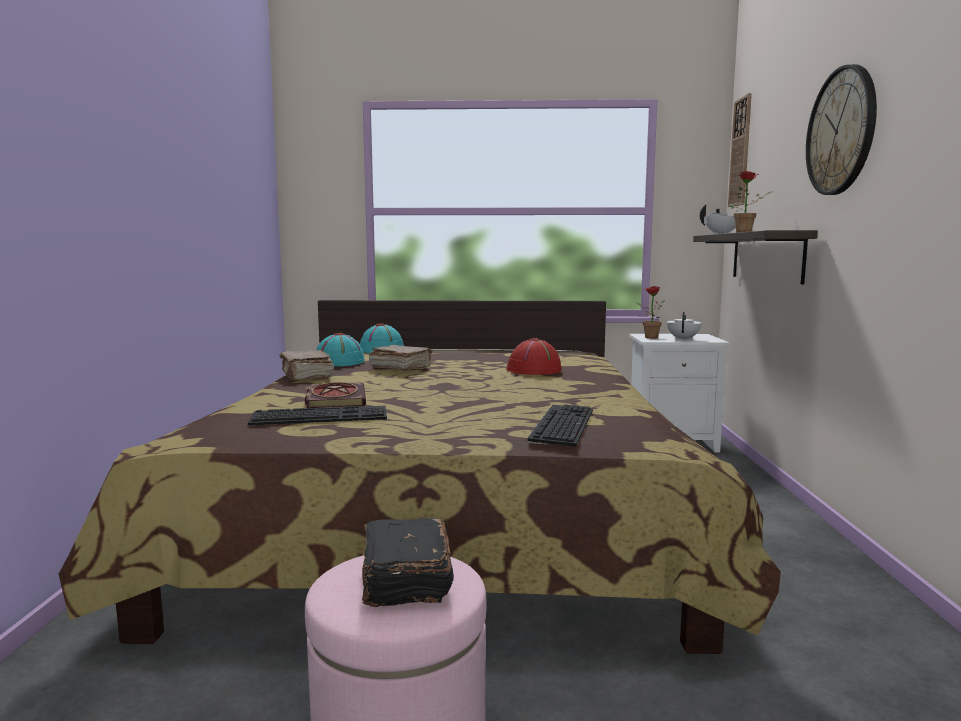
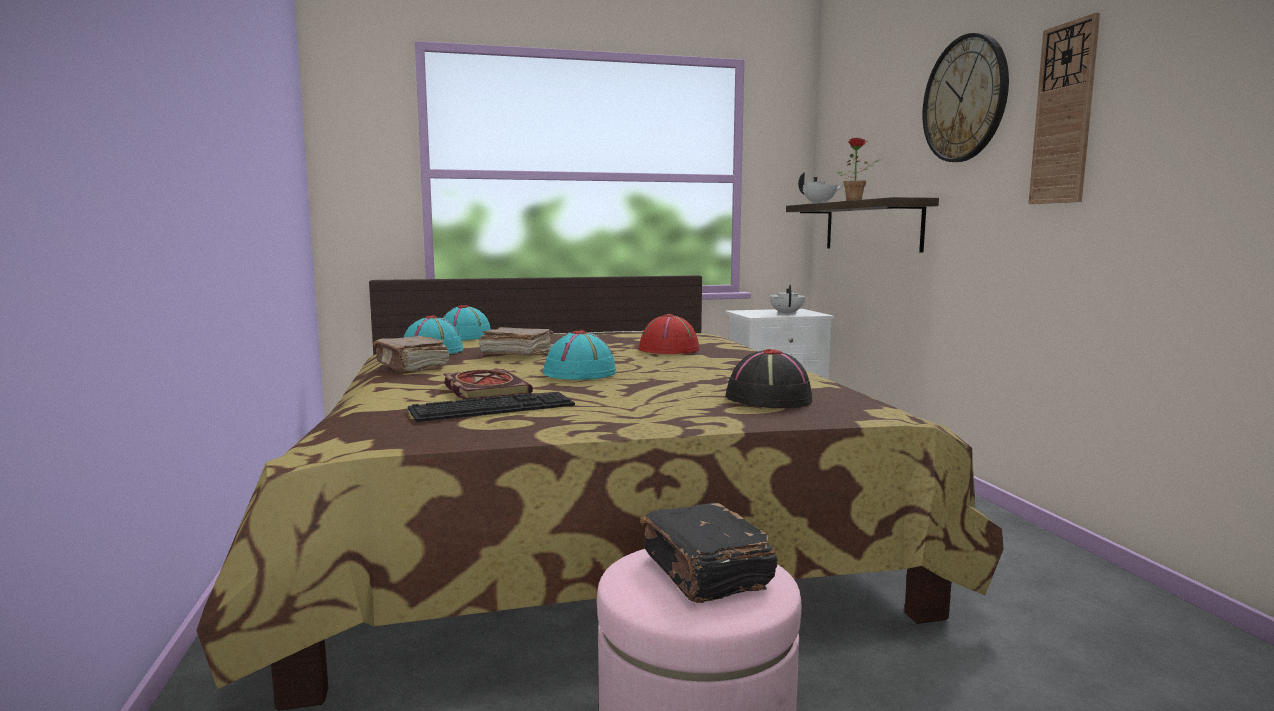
camera: 15 degrees left, 0 degrees up
(428, 390) = (580, 374): none -> turquoise hat
(561, 424) = (767, 399): keyboard -> black hat
(648, 337) = (750, 313): potted plant -> none
(740, 152) = (831, 119): wall clock -> wall clock (1064, 114)

